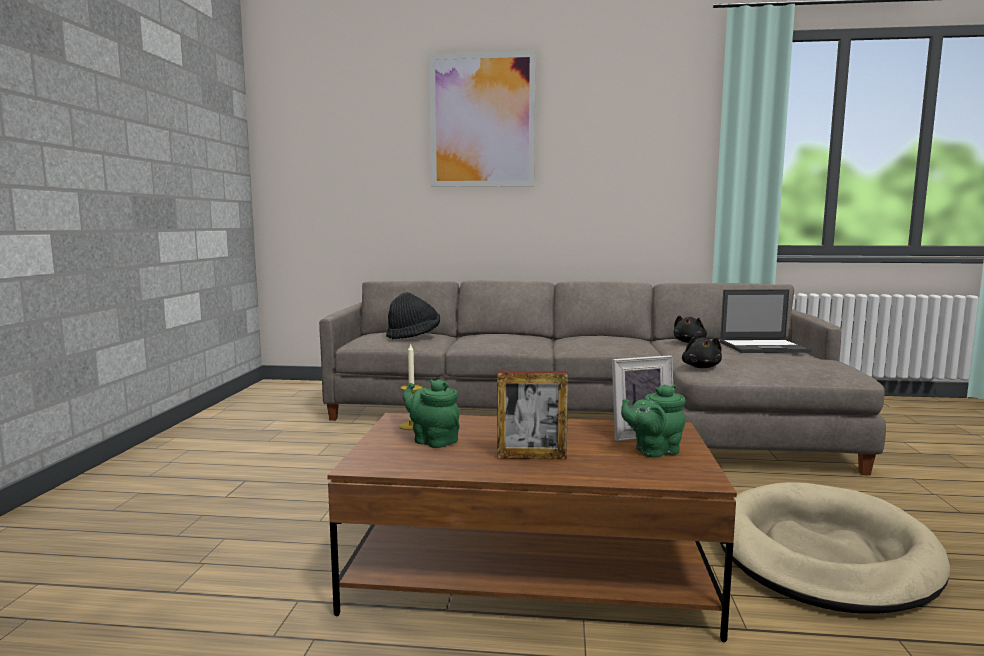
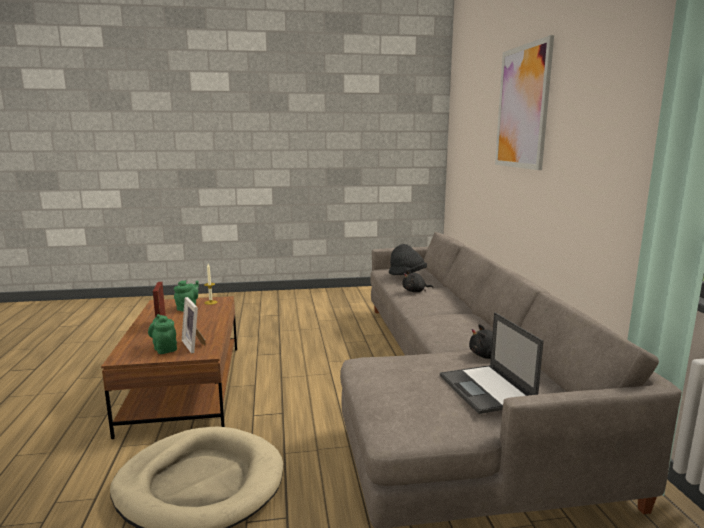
camera: 75 degrees right, 5 degrees up
(701, 367) = (376, 361): black plush toy -> black plush toy (415, 291)

